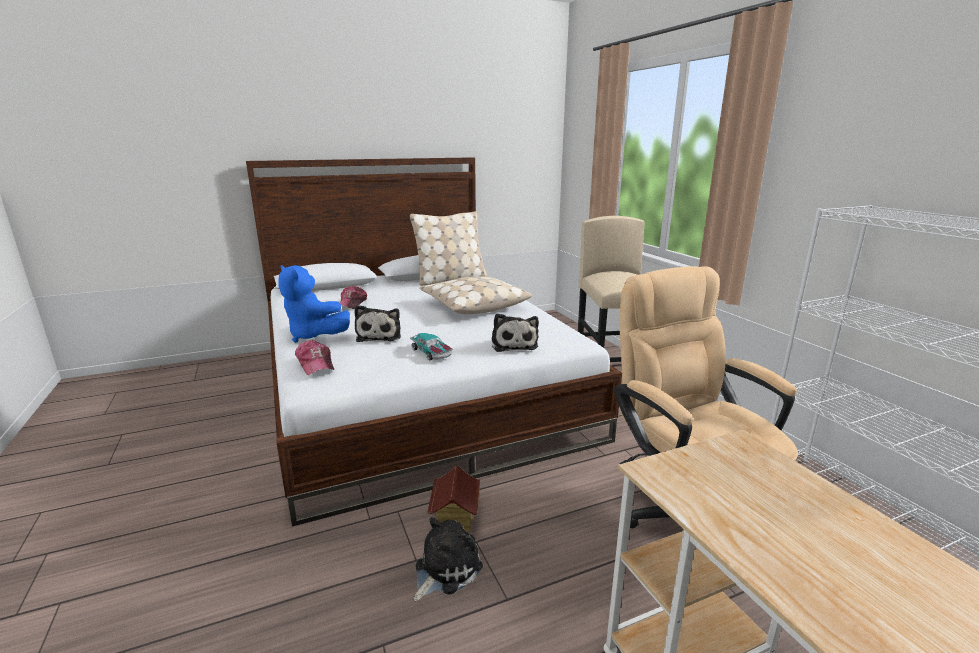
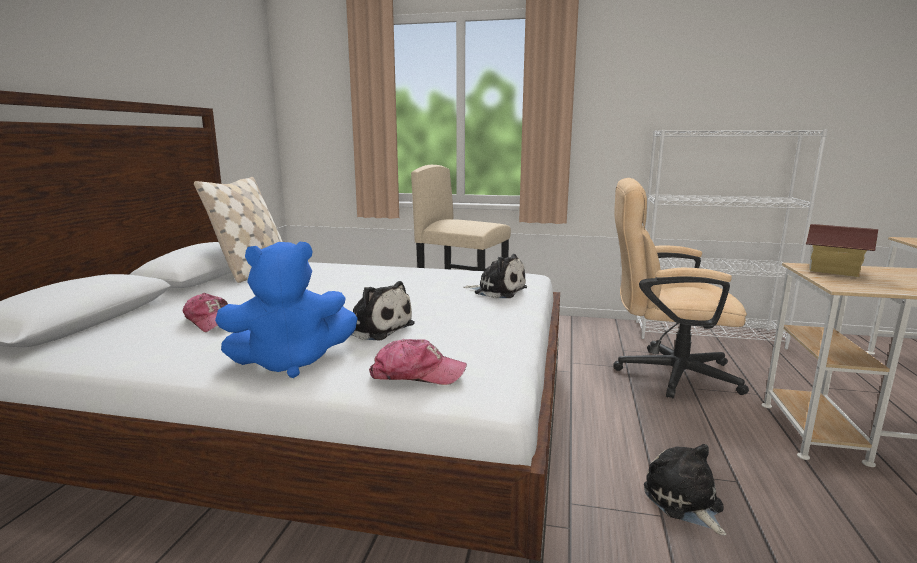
camera: 55 degrees left, 5 degrees down
(431, 353) = (469, 319): toy car -> none
(455, 518) = (608, 470): toy house -> toy house (834, 271)
(473, 305) = (363, 280): beige pillow -> none

